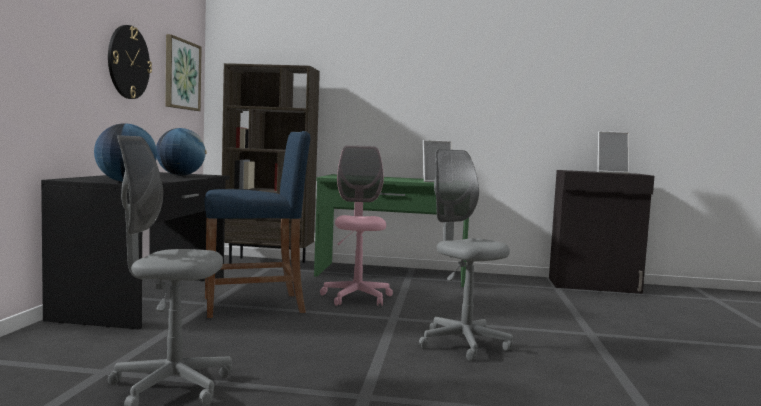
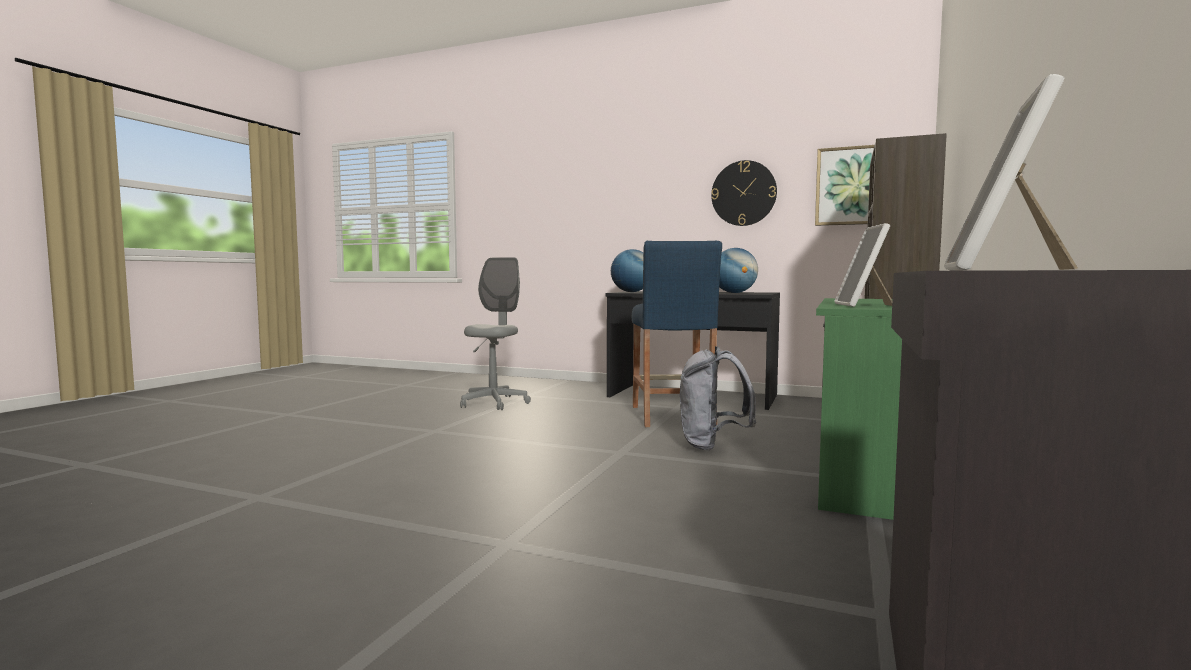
camera: 105 degrees right, 0 degrees up
(356, 298) = (712, 445): pink office chair -> grey backpack
(463, 344) = (516, 467): grey office chair -> none

